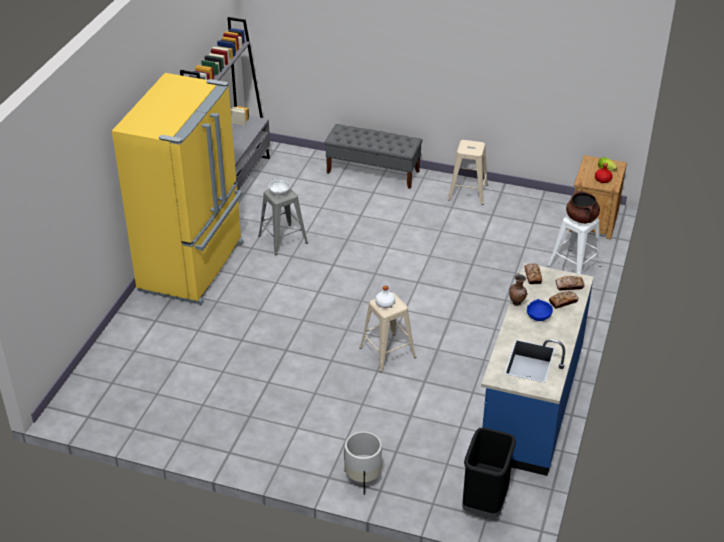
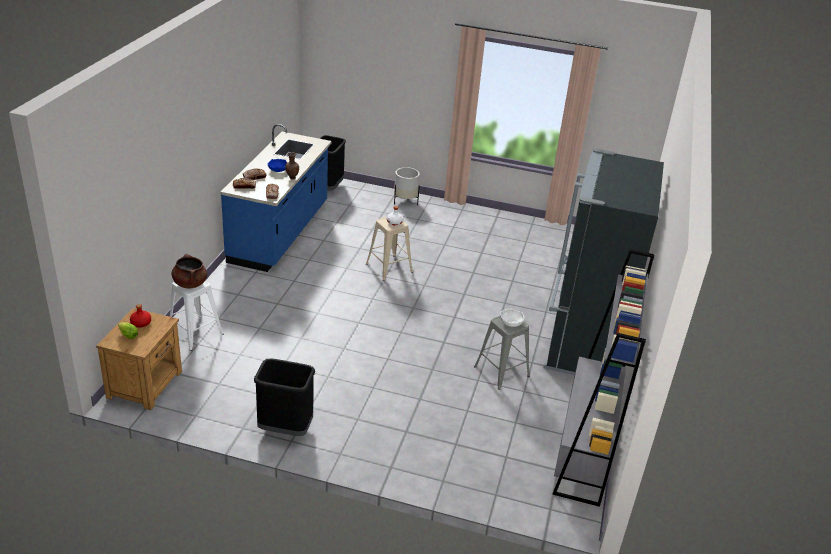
camera: 175 degrees right, 5 degrees down
(193, 266) = (582, 345): yellow fridge -> black fridge
(373, 172) = (407, 465): grey bench -> none
(468, 192) = (285, 429): beige stool -> black trash can

